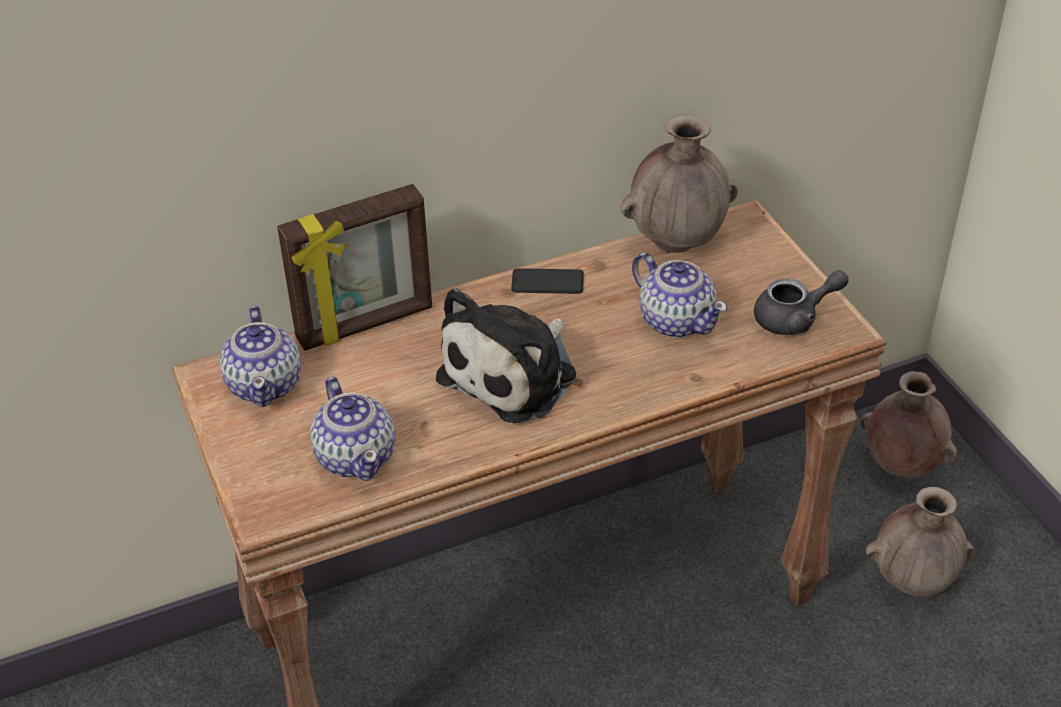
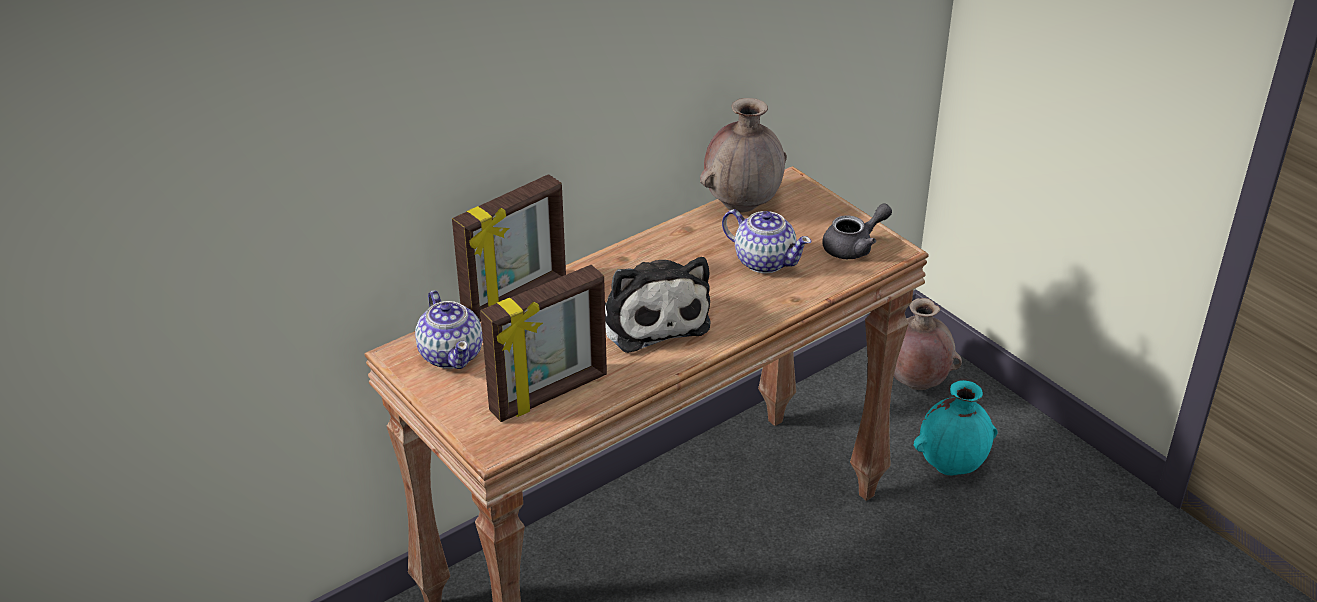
camera: 15 degrees left, 5 degrees down
(356, 456) = (550, 395): teapot -> picture frame
(514, 374) = (652, 317): plush toy -> plush toy turned 45 degrees counterclockwise
(547, 282) = (651, 247): phone -> none
(913, 582) = (951, 466): brown vase -> turquoise vase

